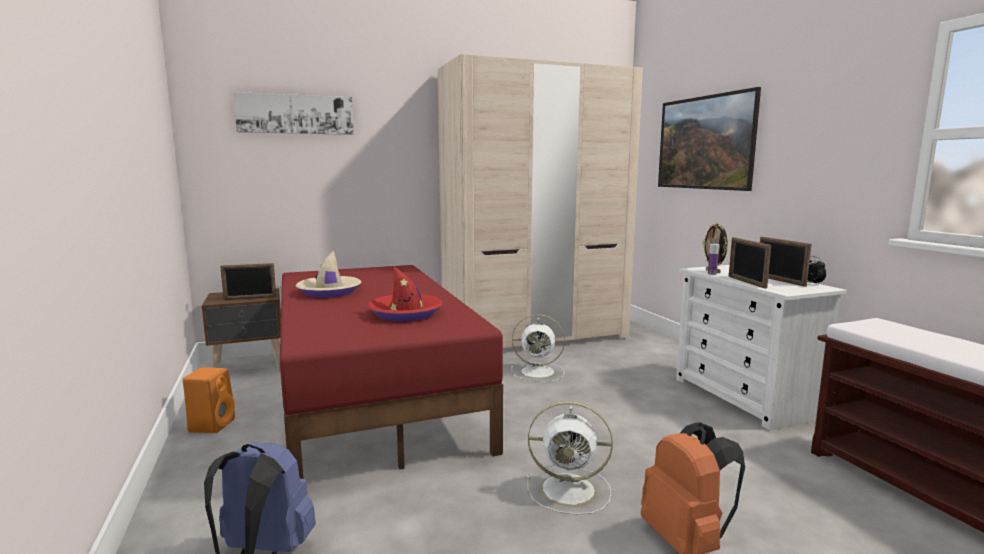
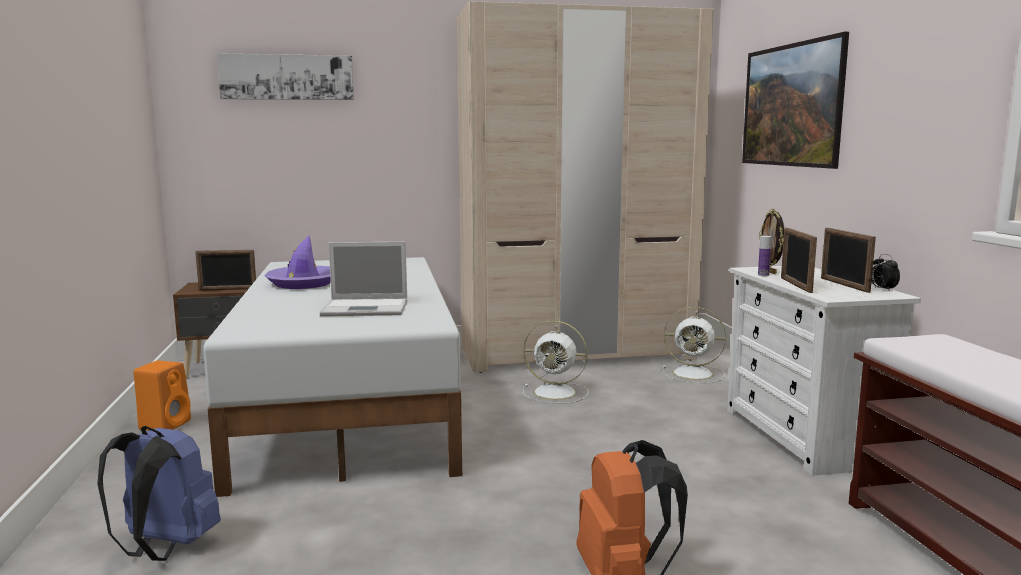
camera: 10 degrees right, 0 degrees up
(329, 292) = (303, 283): beige hat -> purple hat
(374, 393) = (350, 403): red bed -> white bed
(406, 314) = (367, 308): red hat -> laptop
(571, 490) = (519, 517): white fan -> white fan (695, 374)

